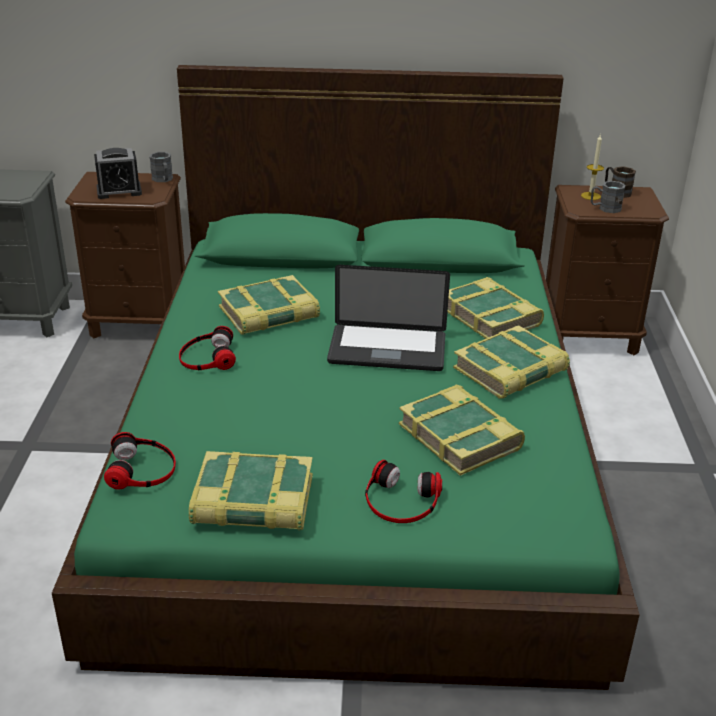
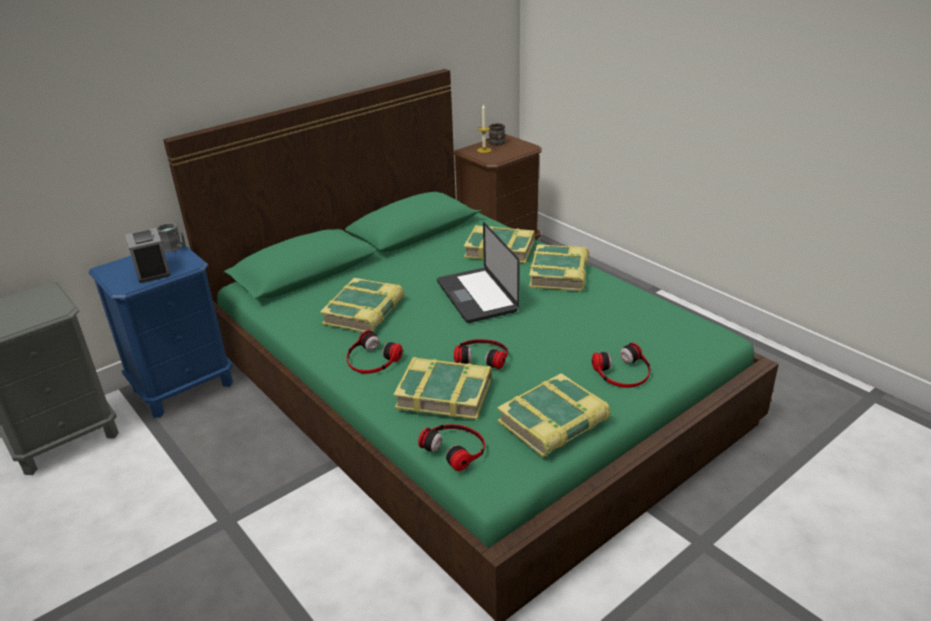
camera: 40 degrees left, 0 degrees up
(119, 191) = (152, 270): alarm clock -> alarm clock turned 60 degrees counterclockwise
(140, 322) = (183, 386): brown nightstand -> blue nightstand
(295, 406) = (482, 356): none -> headphones
(387, 350) = (476, 296): laptop -> laptop turned 105 degrees clockwise
(460, 436) = (593, 322): book -> book (444, 393)
(605, 208) = (504, 154): grey mug -> none

